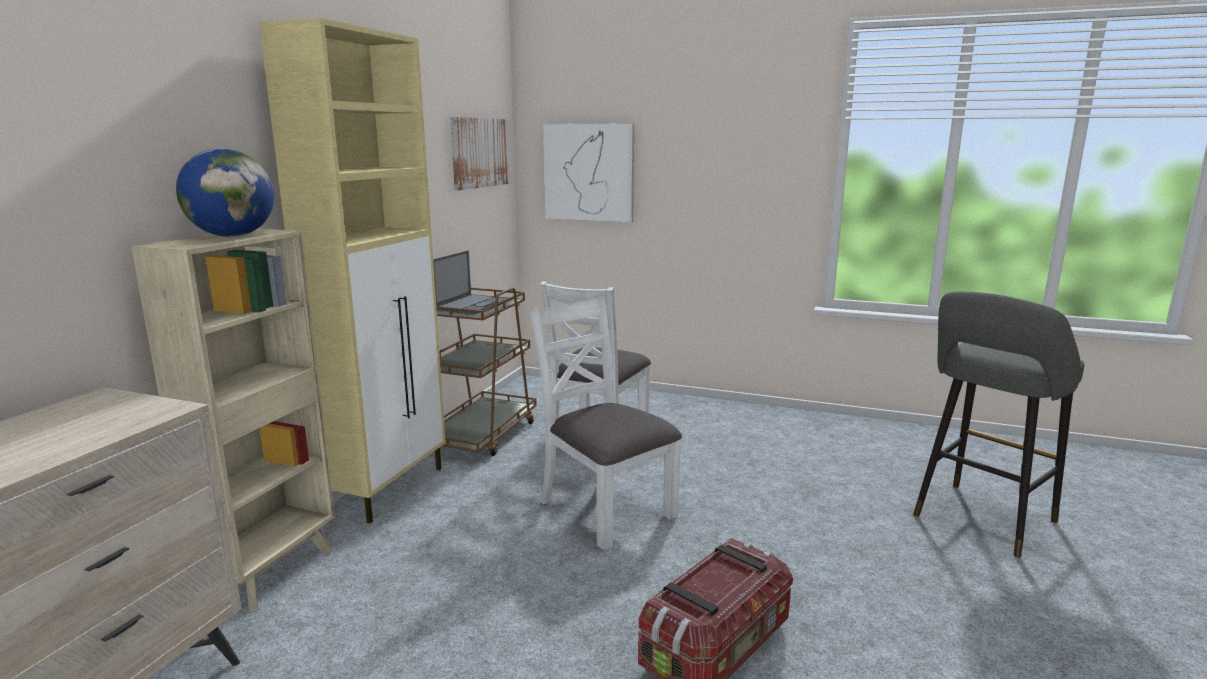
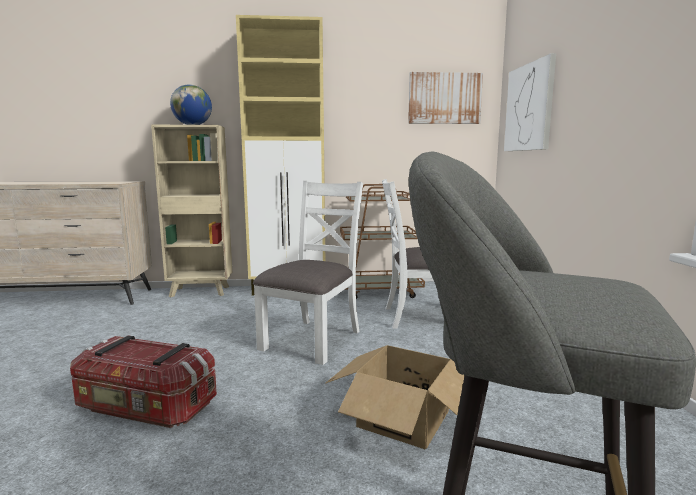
camera: 65 degrees right, 5 degrees down
(472, 304) = (379, 197): laptop -> none
(802, 503) = (403, 418): none -> cardboard box

